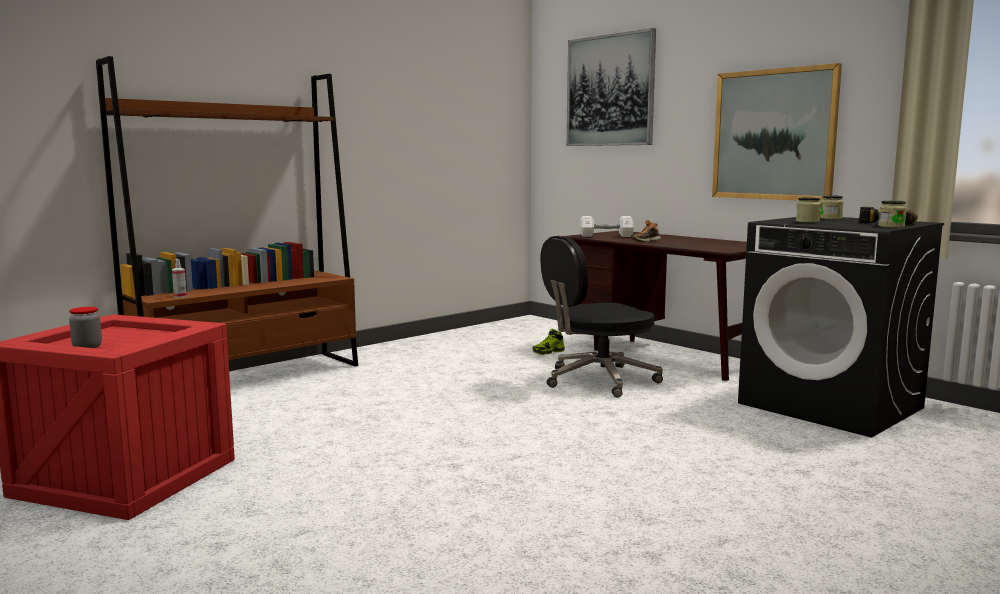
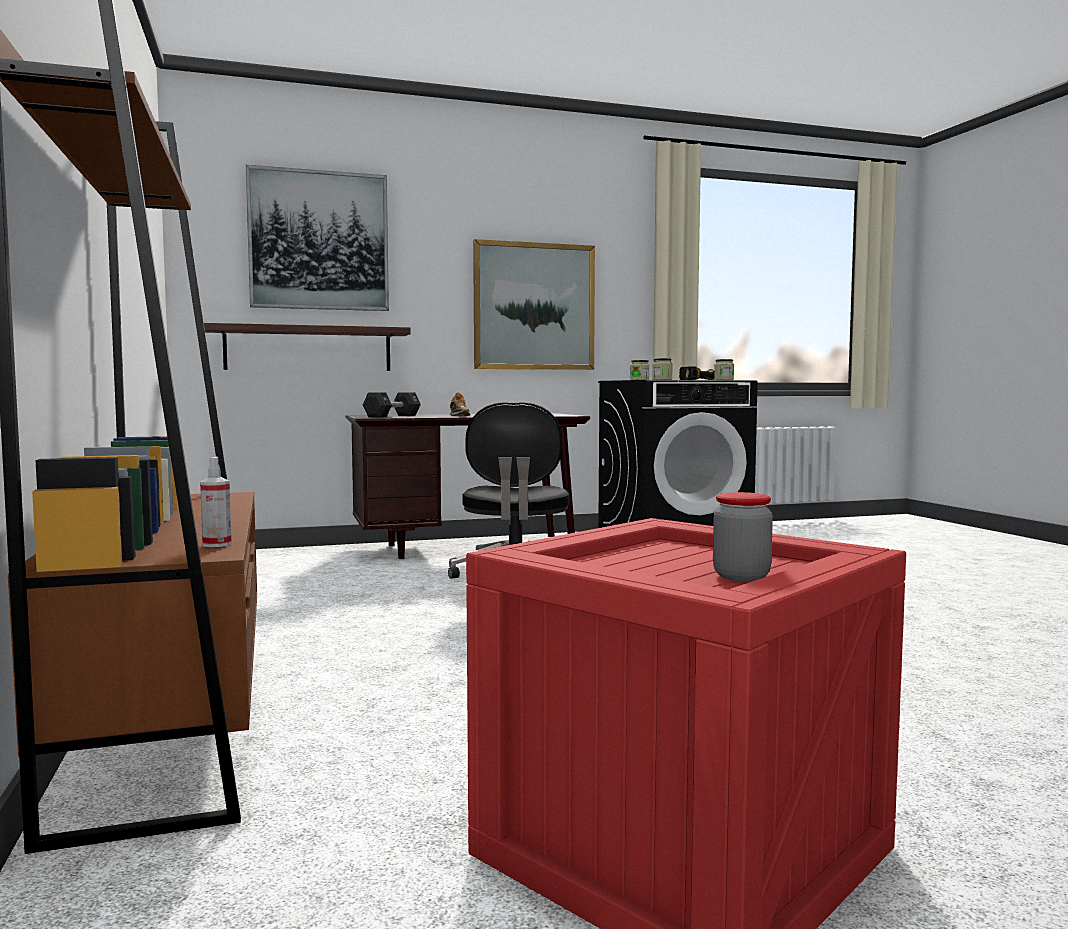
camera: 65 degrees left, 5 degrees down
(548, 352) = (374, 571): shoe -> none
(600, 177) = (308, 349): none -> shelf
(606, 236) = (392, 416): white dumbbell -> black dumbbell

